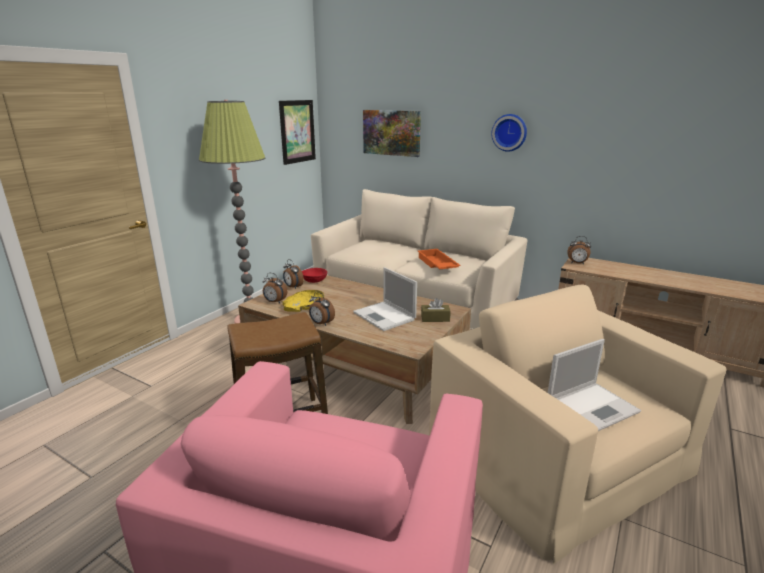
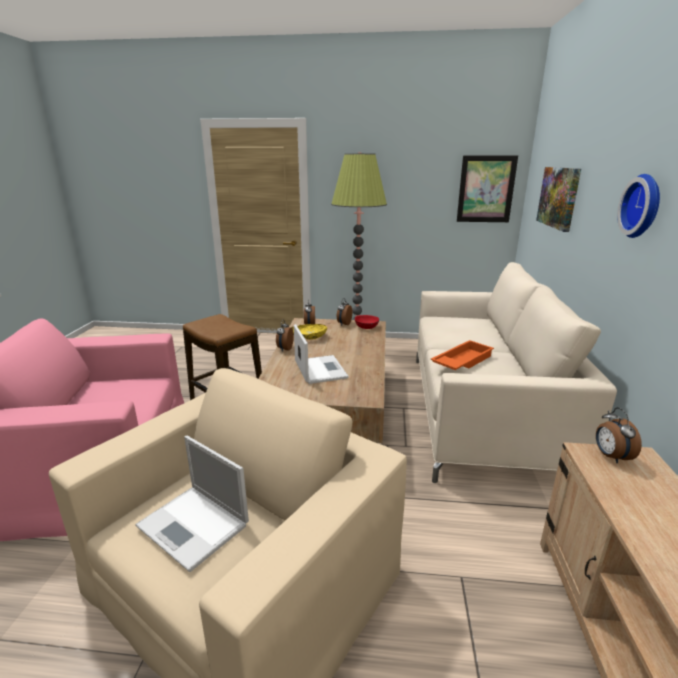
camera: 65 degrees right, 0 degrees up
(385, 316) = (320, 369): laptop -> laptop turned 135 degrees clockwise
(435, 318) = (336, 392): brown tissue box -> none

